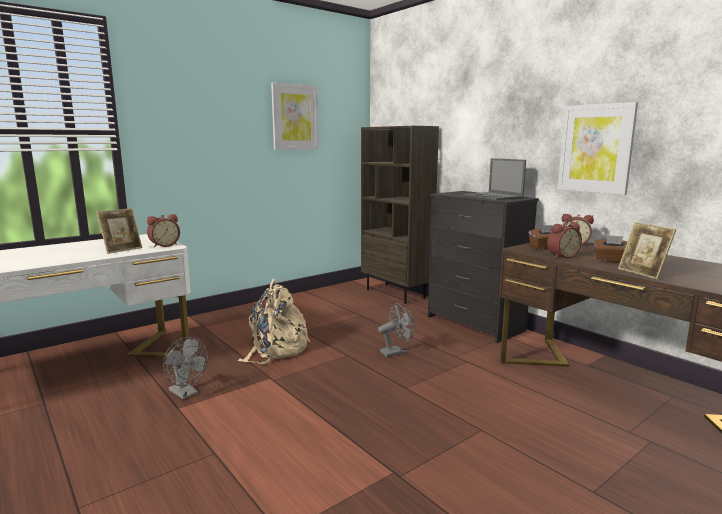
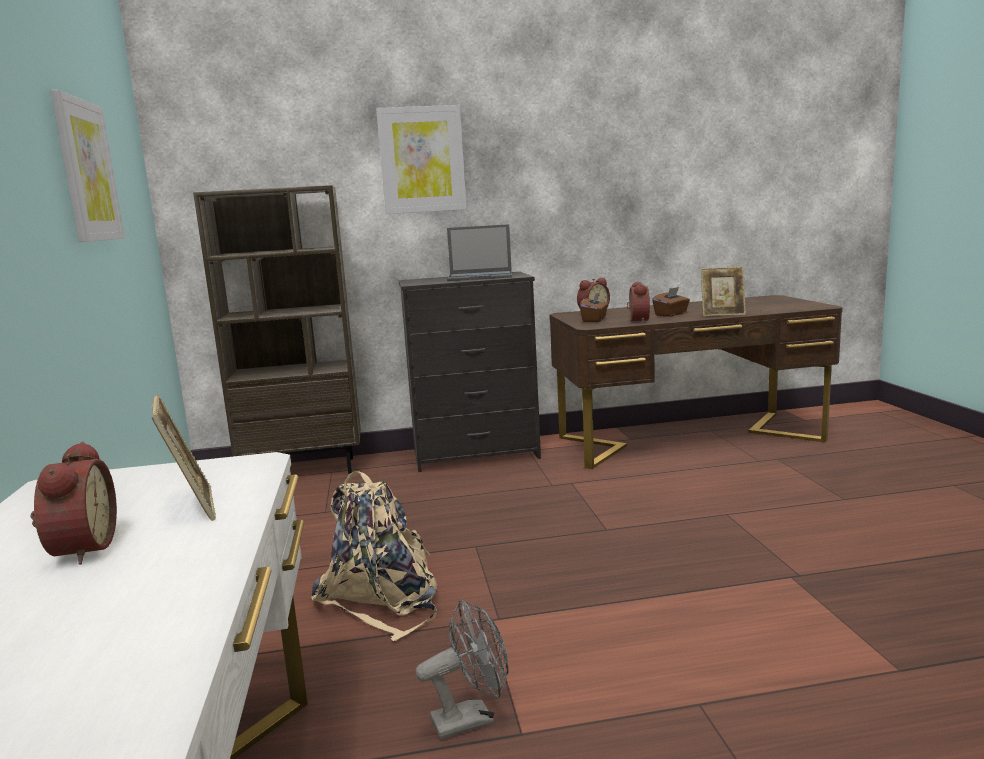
camera: 60 degrees left, 0 degrees up
(164, 245) = (225, 468): alarm clock -> alarm clock (79, 549)
(396, 352) = (502, 513): grey fan -> none
(595, 148) = (577, 205): picture -> picture (422, 160)

